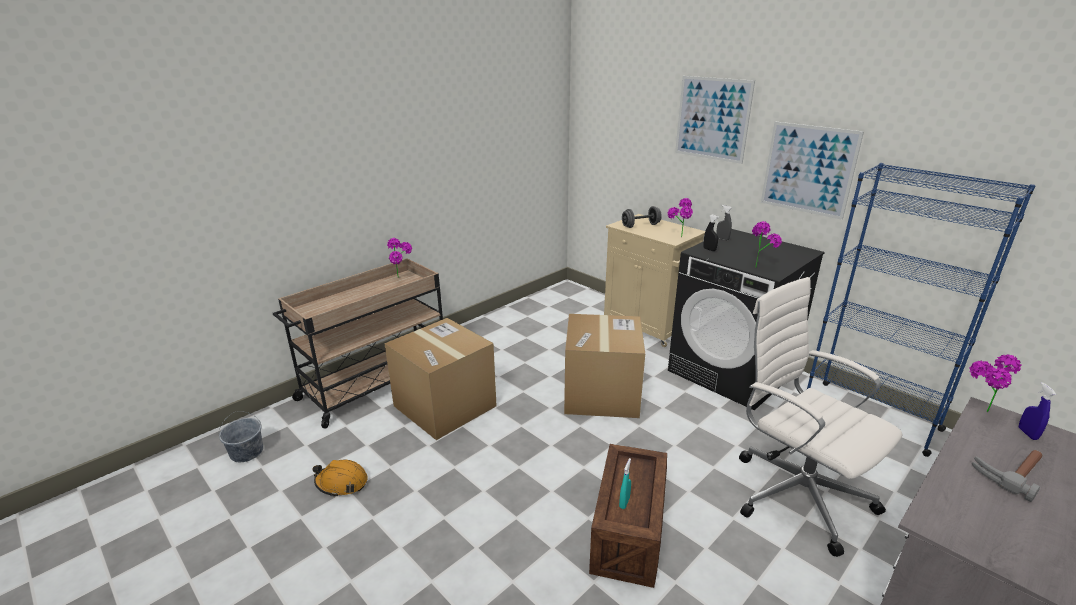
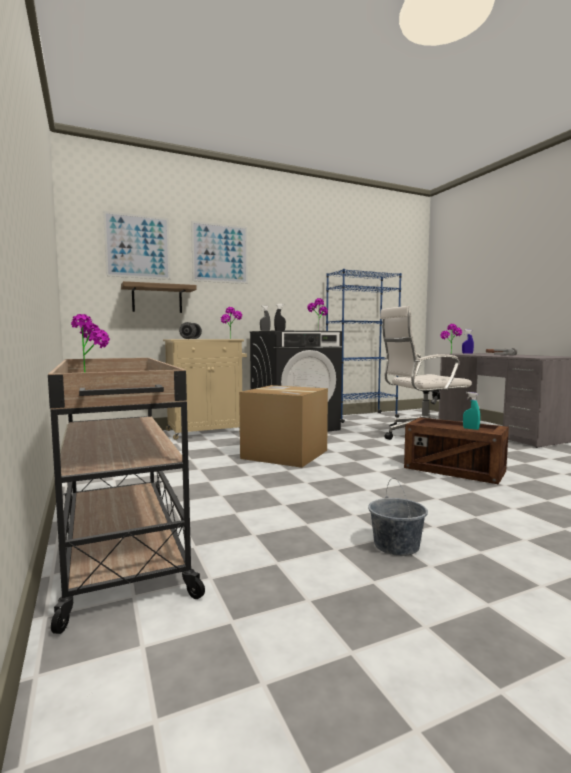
camera: 70 degrees left, 20 degrees down
(246, 452) = (190, 715): grey bucket -> grey bucket (396, 546)
(342, 483) = (355, 586): orange hard hat -> none
(445, 406) = (236, 509): cardboard box -> none
(639, 169) = (157, 299): none -> shelf
(808, 169) = (288, 283): picture -> picture (137, 246)

